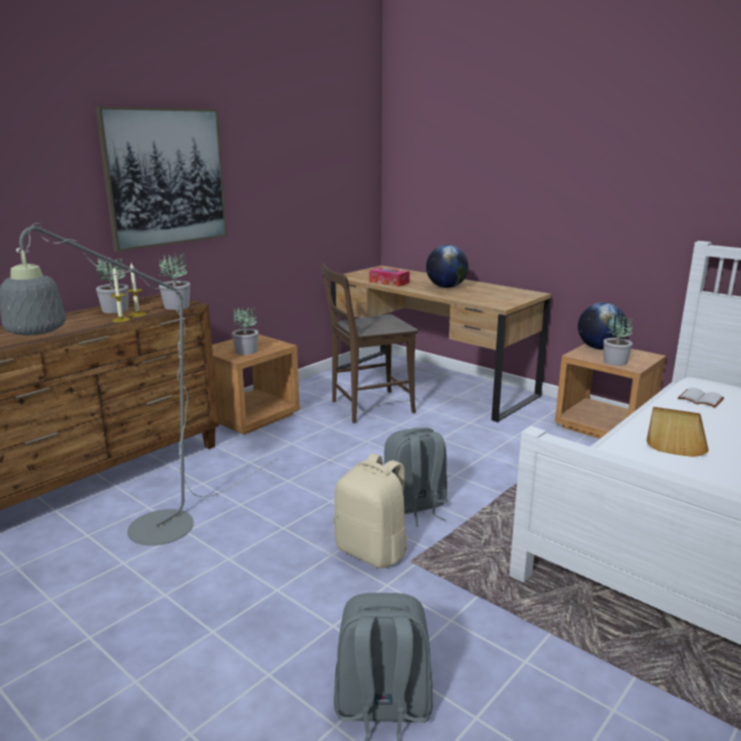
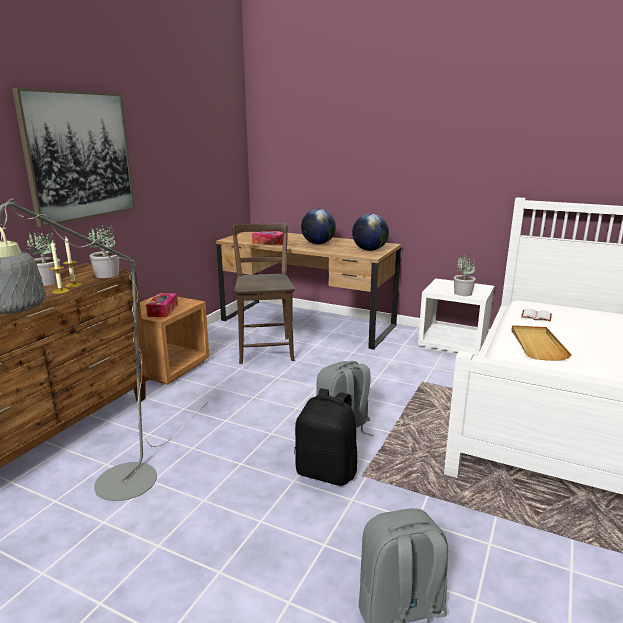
camera: 15 degrees left, 0 degrees up
(246, 351) = (163, 310): potted plant -> tissue box
(367, 407) = (265, 348): brown chair -> brown chair turned 120 degrees clockwise
(373, 551) = (327, 472): beige backpack -> black backpack
(599, 348) = (445, 284): globe -> globe (369, 250)
(605, 427) = (453, 344): brown nightstand -> white nightstand

